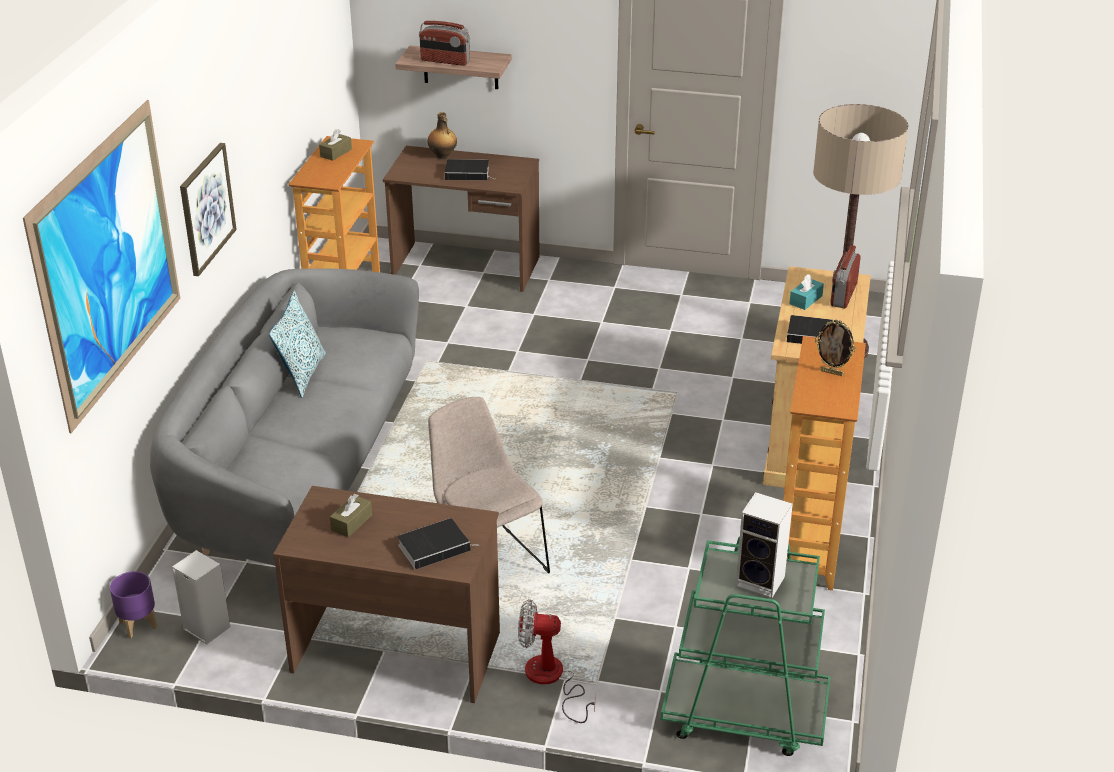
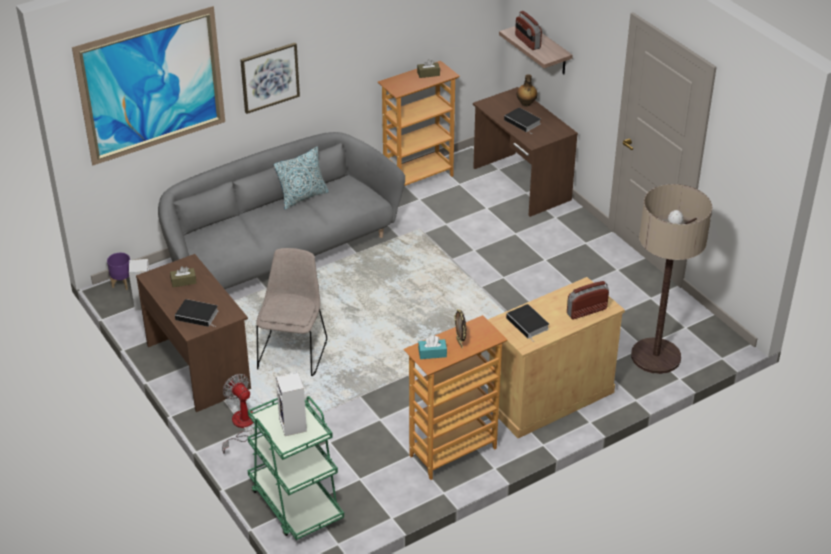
camera: 45 degrees right, 5 degrees up
(805, 300) = (559, 301): turquoise tissue box -> turquoise tissue box (432, 353)

